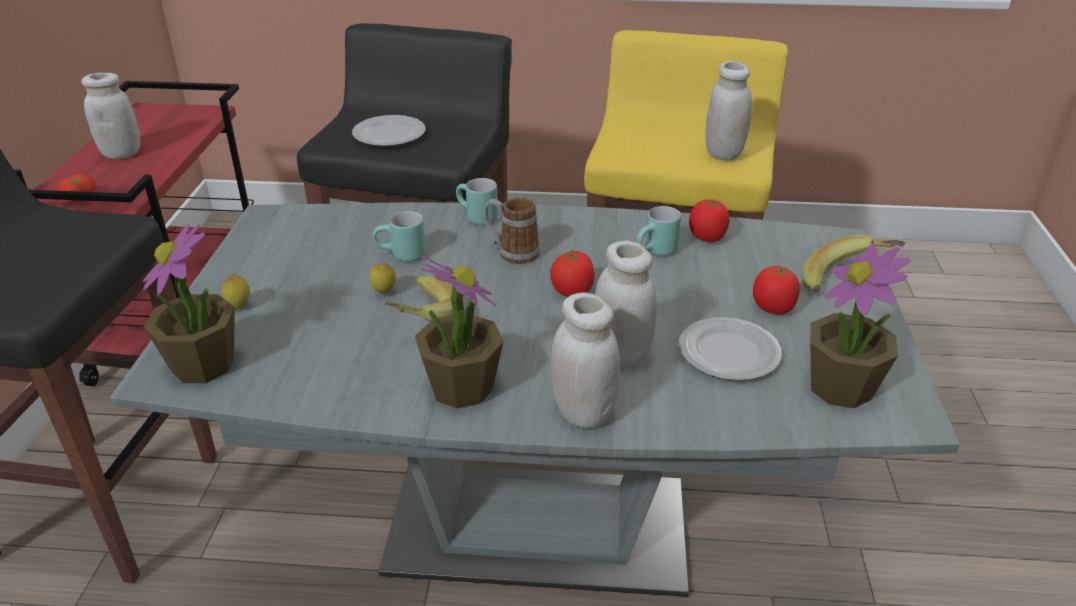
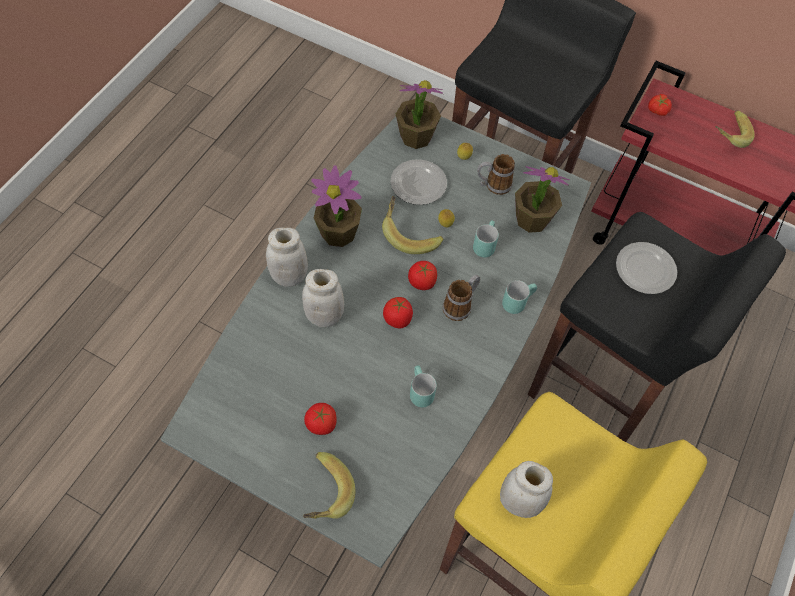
camera: 110 degrees right, 25 degrees up
(122, 154) = (726, 135): white jar -> banana
(287, 271) = (493, 185): none -> mug
(707, 237) = (423, 437): tomato -> tomato (421, 283)
(728, 352) = (294, 371): plate -> plate (419, 184)
(841, 388) = (232, 410): potted plant -> potted plant (531, 219)

